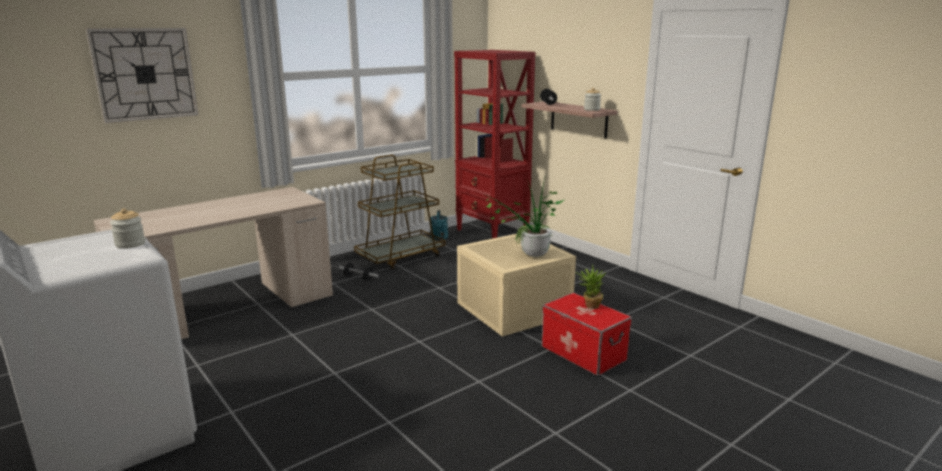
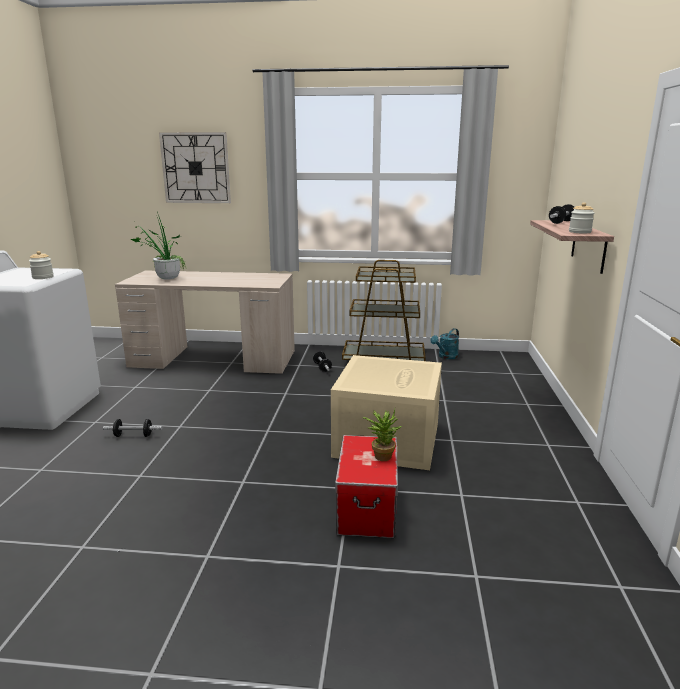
camera: 45 degrees right, 0 degrees up
(306, 400) = (133, 435): none -> dumbbell
(492, 232) = (506, 367): red bookcase -> none
(529, 256) = (389, 384): potted plant -> potted plant (164, 278)

